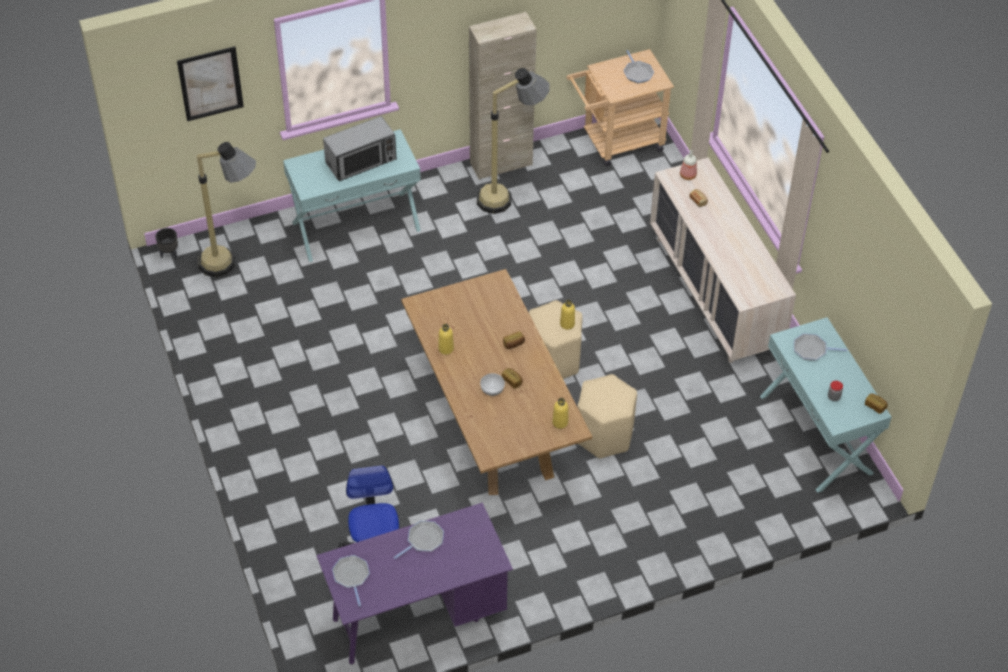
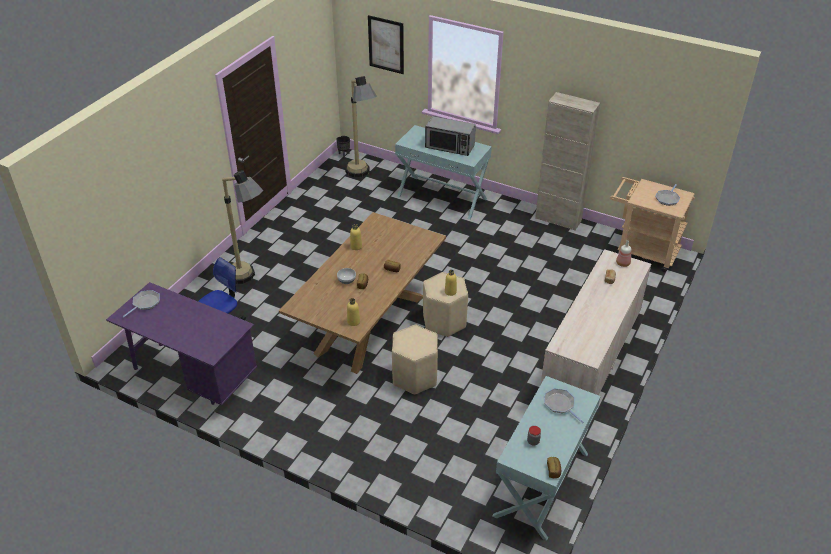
camera: 50 degrees right, 10 degrees down
(423, 540) = (200, 316): frying pan -> none
(510, 197) = (540, 236): floor lamp -> floor lamp (250, 279)

